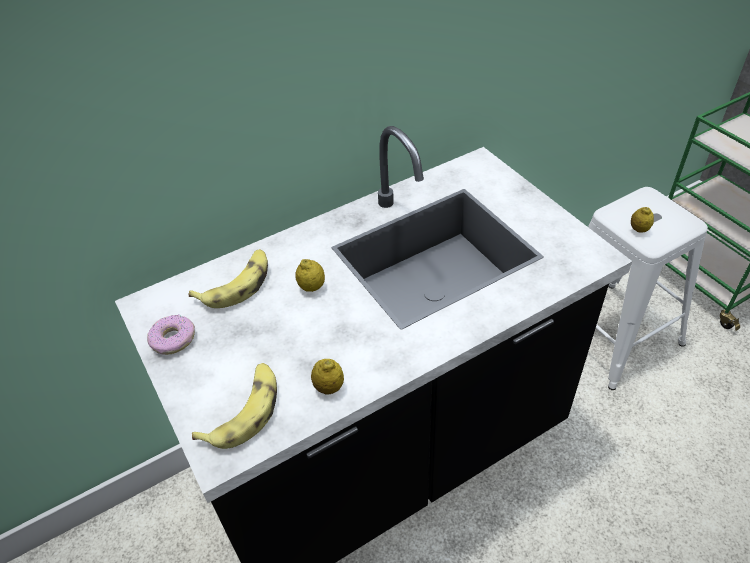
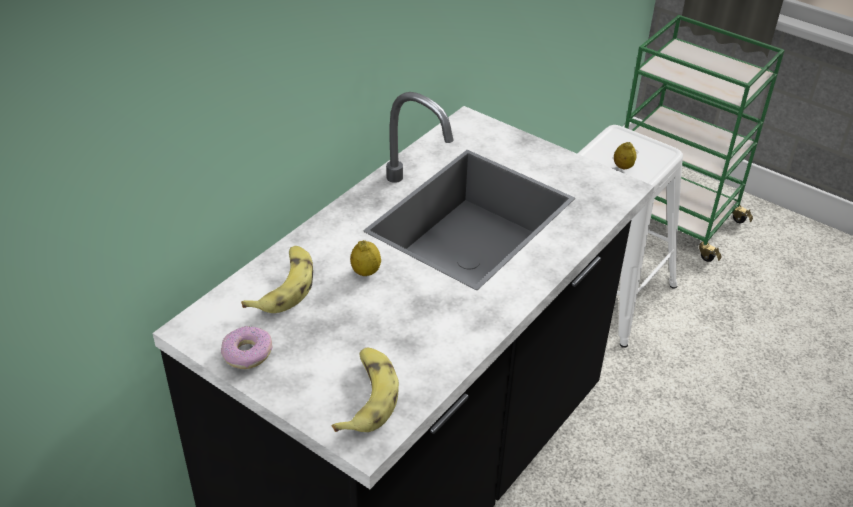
camera: 25 degrees left, 5 degrees down
(329, 387) = (437, 356): lemon -> none

